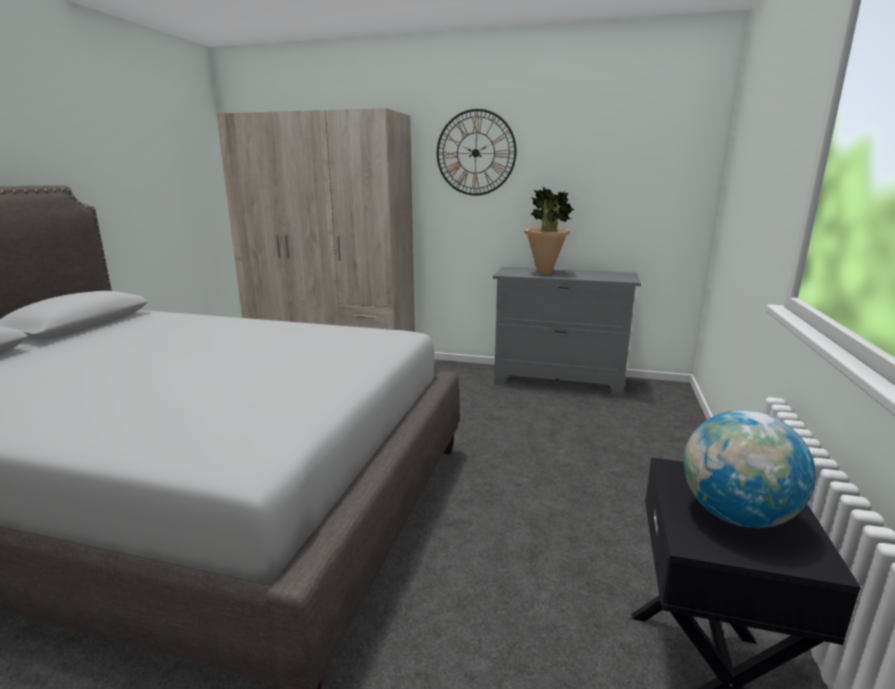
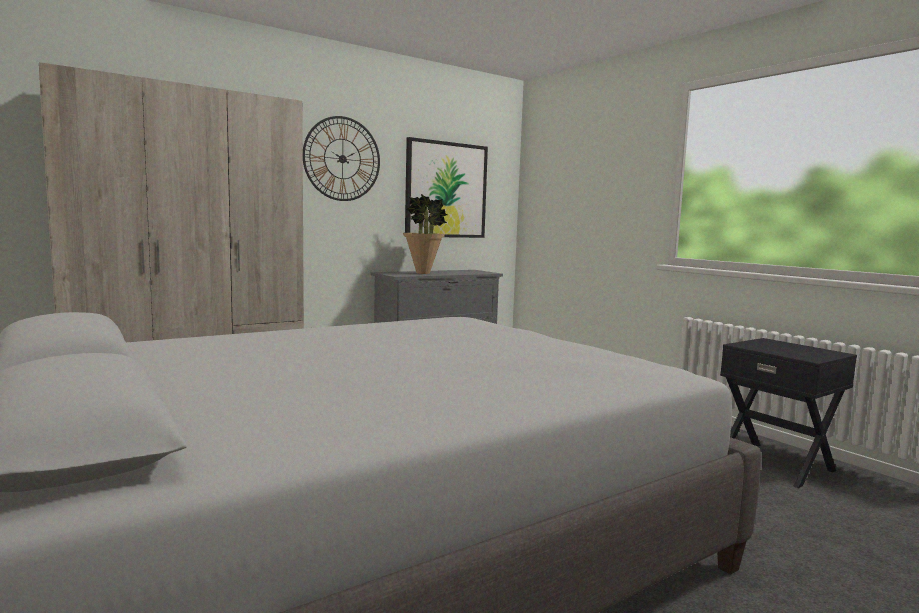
camera: 50 degrees left, 10 degrees down
(601, 178) = (446, 190): none -> picture
(736, 516) = (794, 350): globe -> none

